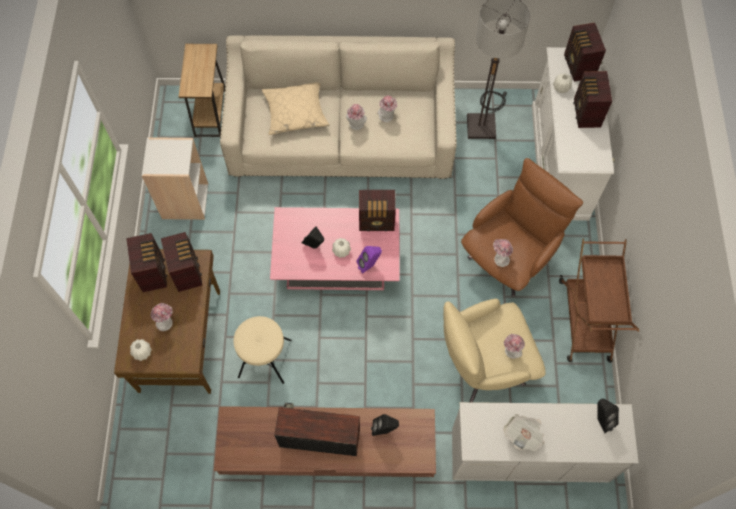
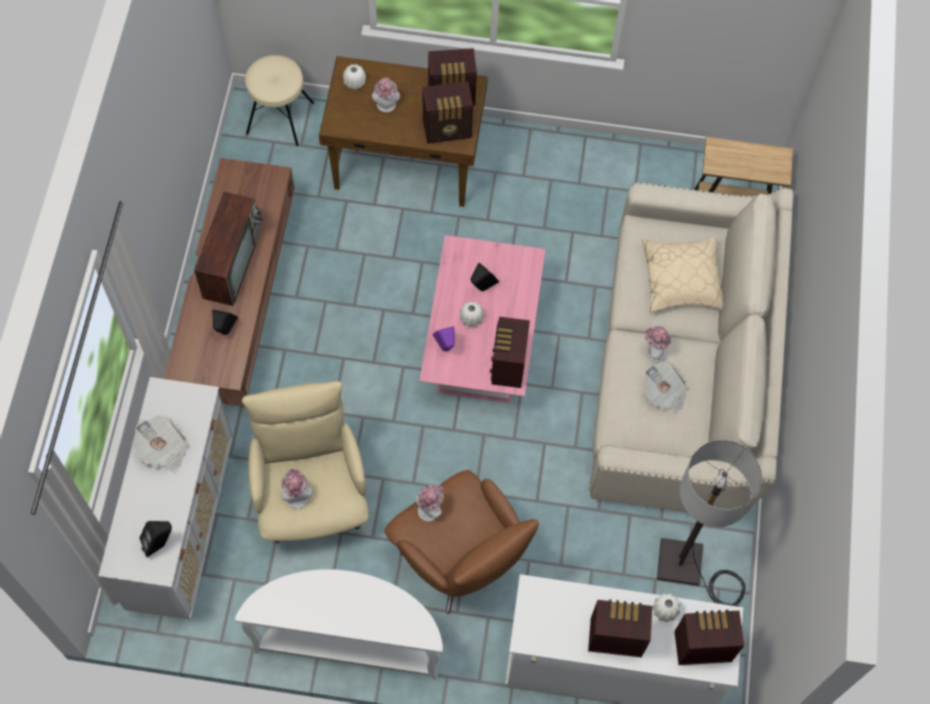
camera: 95 degrees right, 0 degrees up
(185, 200) = (596, 176): bookcase -> none
(264, 358) = (367, 247): beige stool -> beige stool (280, 118)
(387, 117) = (664, 394): hat -> newspaper
(584, 321) = (349, 641): brown cart -> white console table

